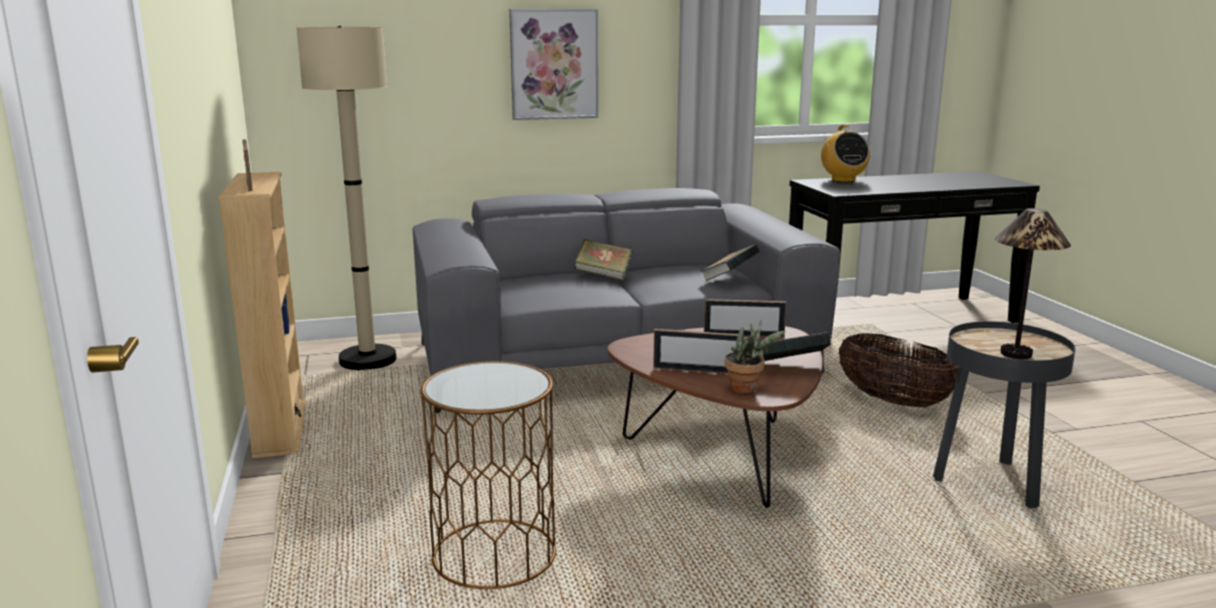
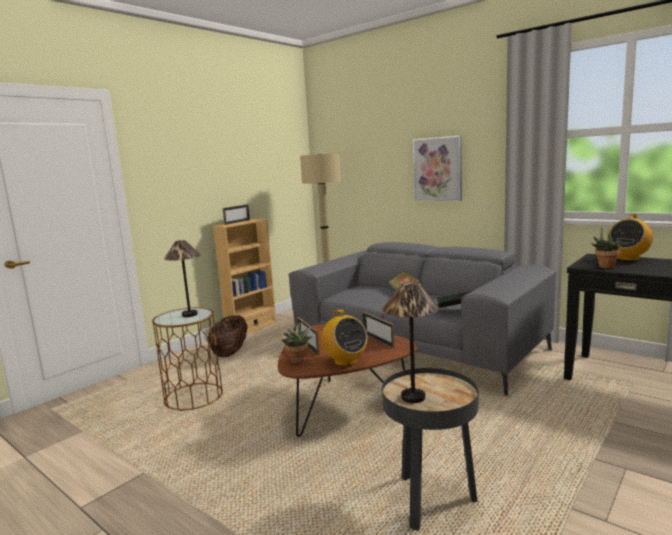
camera: 55 degrees right, 5 degrees down
(493, 378) = (190, 314): none -> table lamp
(791, 368) = (345, 361): book -> radio
(856, 190) = (604, 266): none -> potted plant
(893, 401) = (506, 430): basket -> basket (230, 352)

